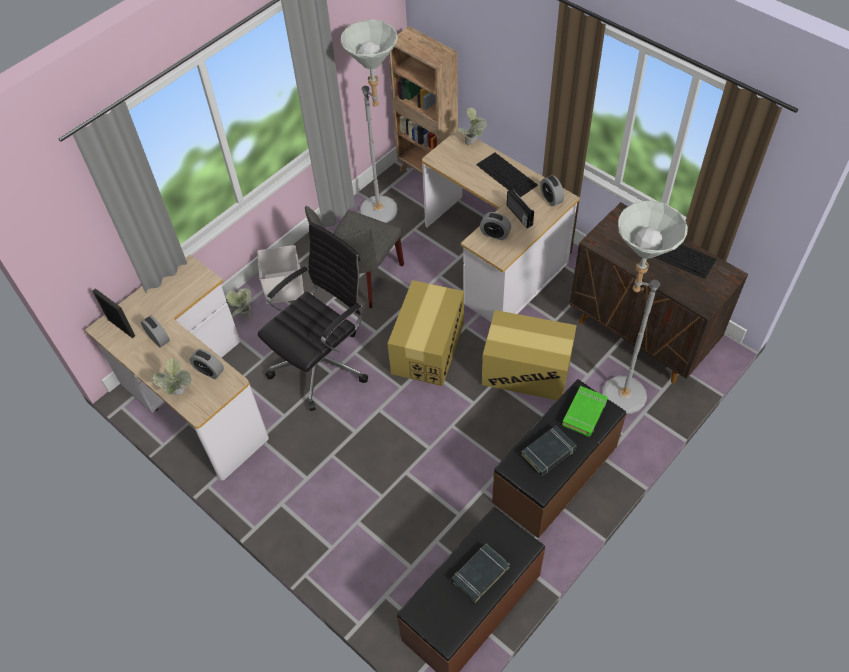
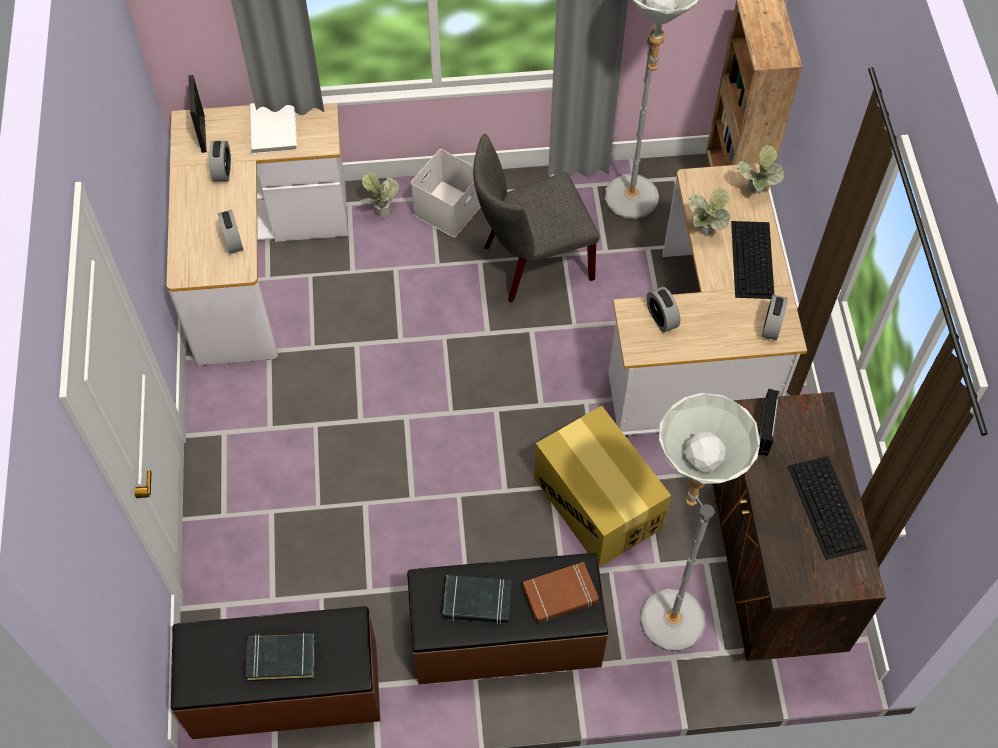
camera: 40 degrees right, 5 degrees up
(166, 293) = (275, 128): none -> white book
(179, 394) = (185, 243): potted plant -> potted plant (704, 232)
(322, 363) = (402, 322): black office chair -> none
(428, 348) = (521, 393): cardboard box -> none
(518, 215) = (711, 317): radio -> radio (763, 429)
(584, 413) = (560, 595): green book -> brown book

